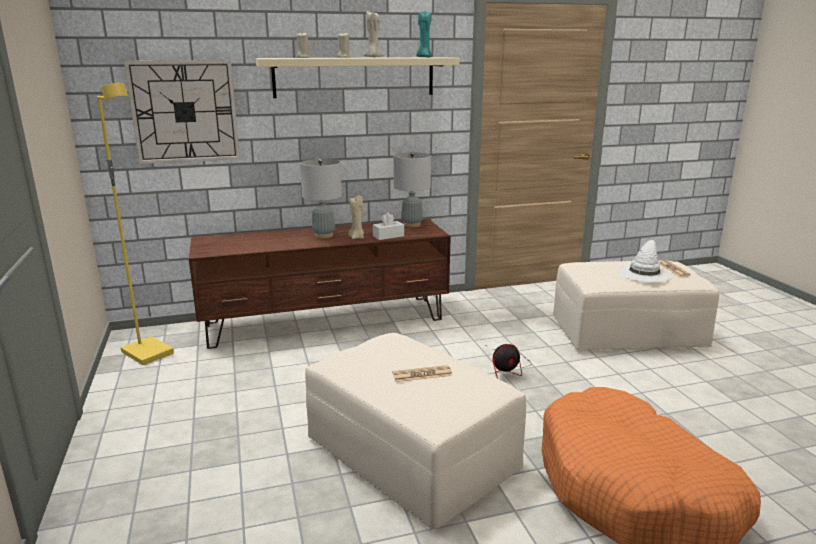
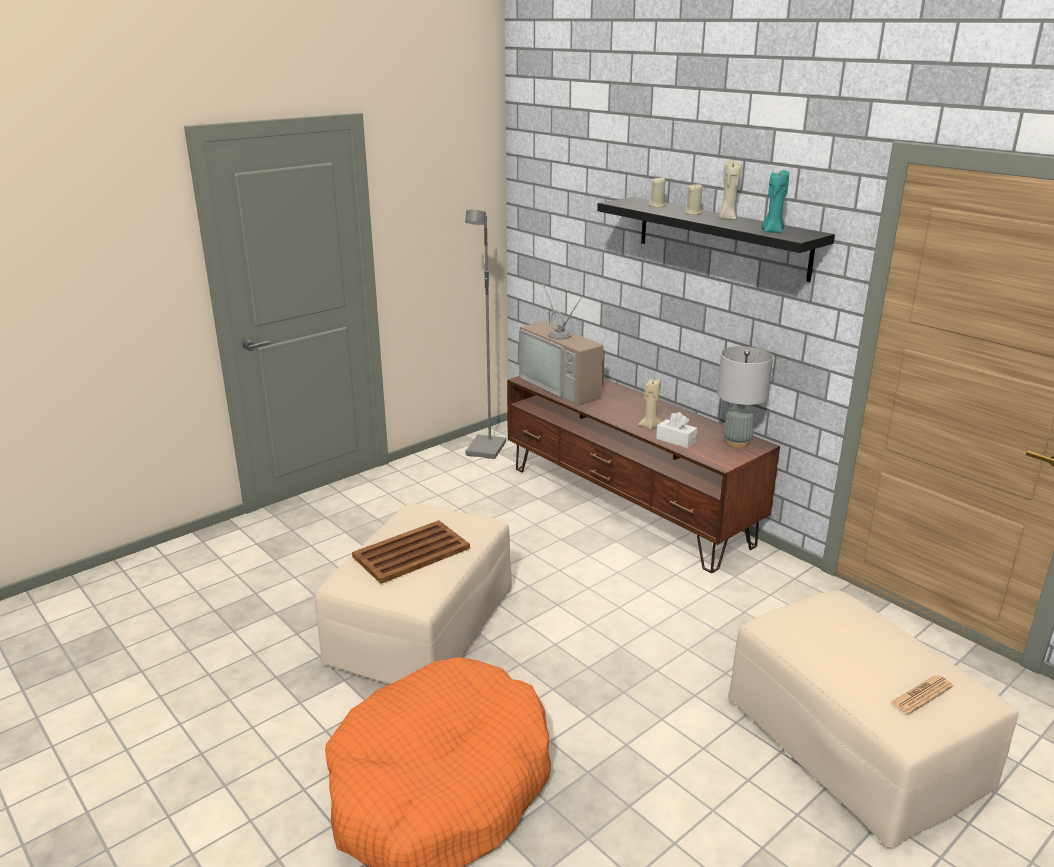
camera: 65 degrees right, 5 degrees up
(149, 353) = (487, 449): yellow floor lamp -> grey floor lamp
(184, 112) = (574, 239): wall clock -> none
(244, 245) = (564, 387): none -> television
(323, 235) = (635, 410): grey table lamp -> none
(354, 77) = (721, 237): beige shelf -> black shelf
(422, 374) = (410, 553): newspaper -> brown tray
(507, 368) = (632, 650): fan -> none
(644, 273) = (859, 664): white hat -> none

